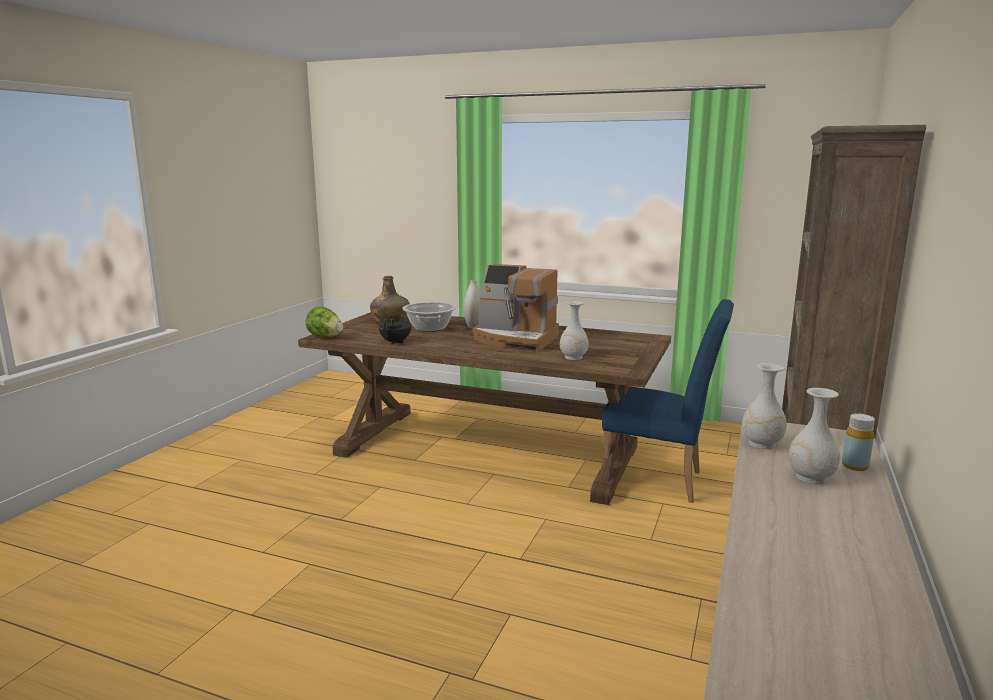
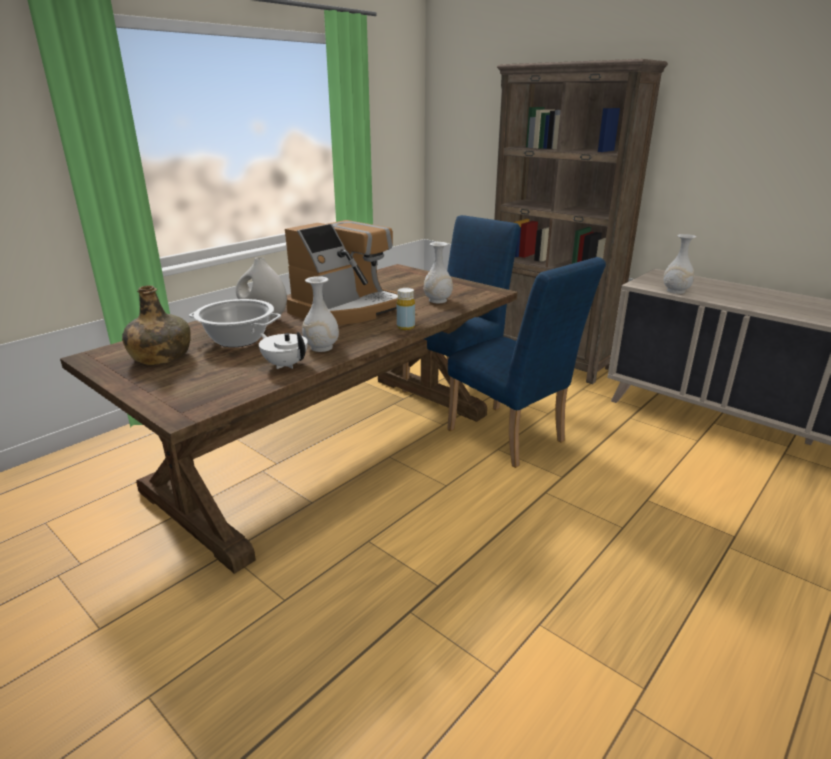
camera: 70 degrees left, 10 degrees up
(325, 337) = (189, 409): lettuce -> none
(396, 342) = (285, 365): black teapot -> white teapot
(571, 524) = (511, 439): none -> blue chair
(811, 477) = (730, 293): white vase -> white vase (321, 347)
(855, 466) = (710, 282): yellow bottle -> yellow bottle (405, 327)

